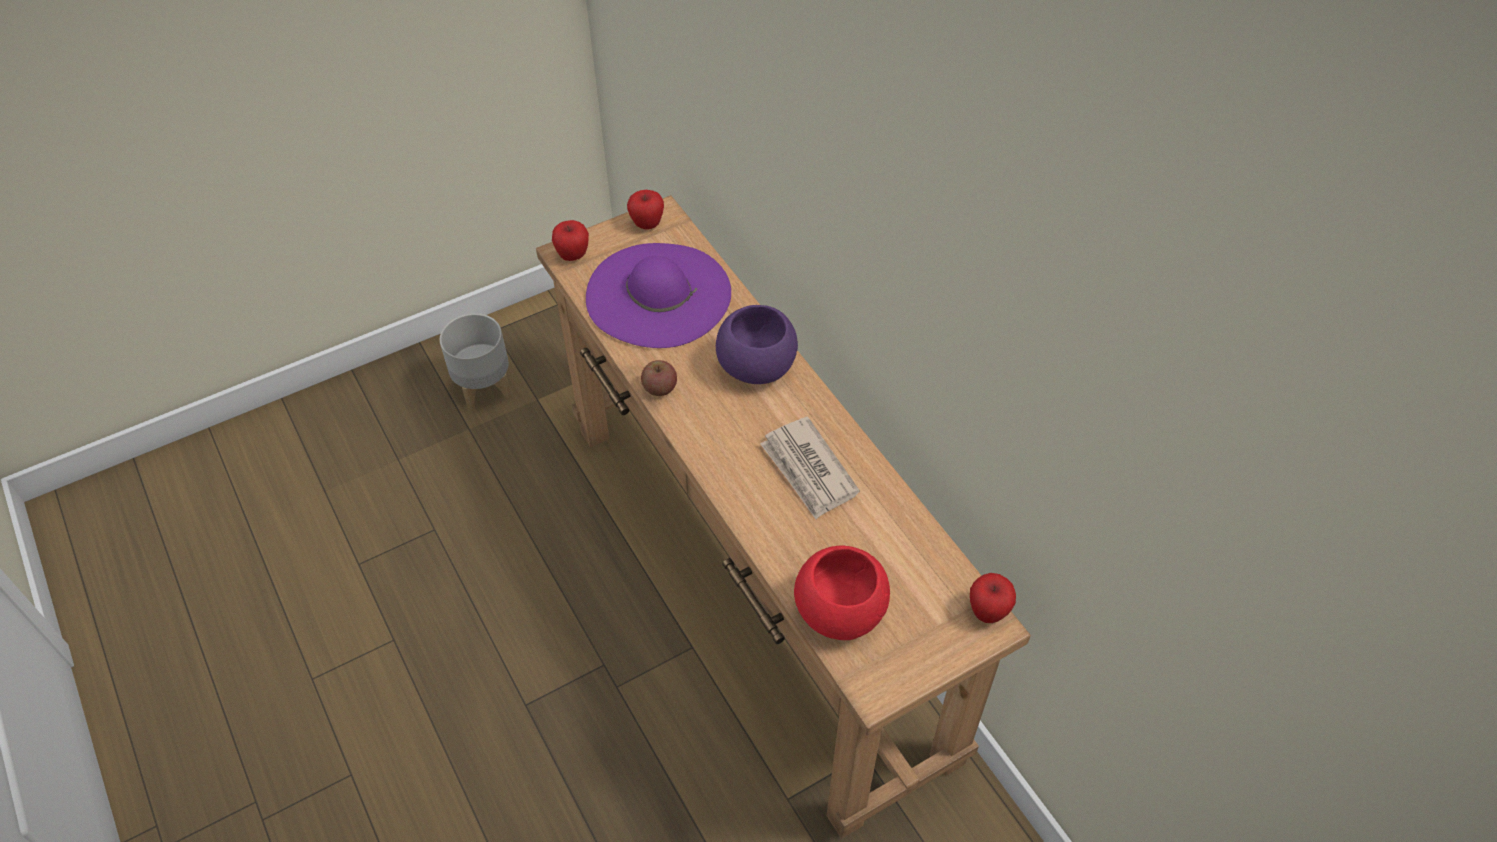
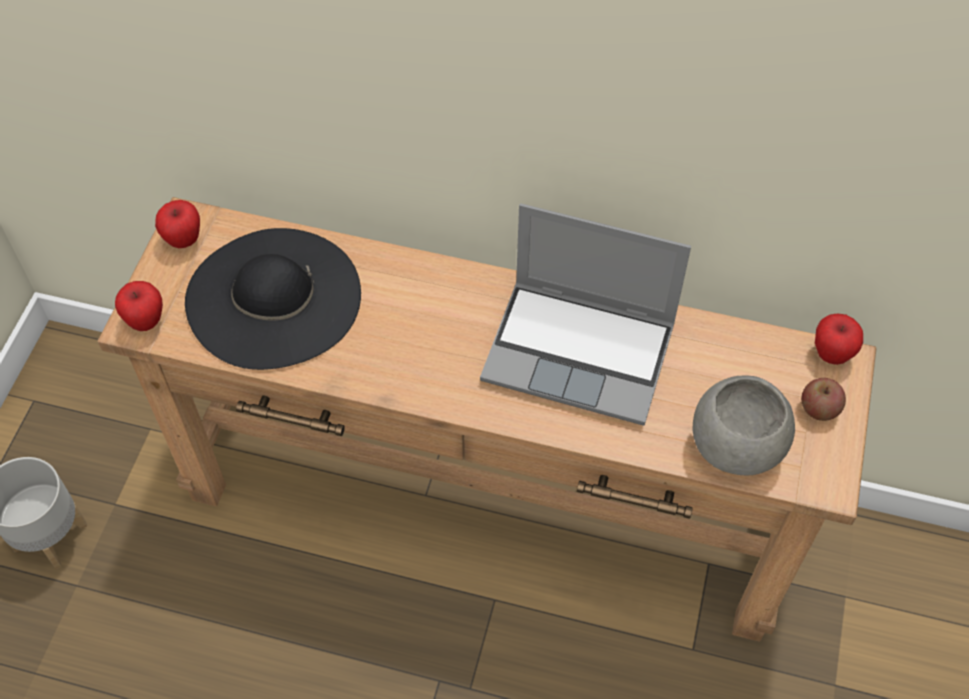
camera: 45 degrees left, 5 degrees up
(658, 294) = (273, 298): purple hat -> black hat
(660, 388) = (376, 381): apple -> apple (819, 408)
(756, 366) = (436, 297): purple bowl -> none
(808, 471) = (581, 352): newspaper -> laptop
(839, 611) = (735, 445): red bowl -> grey bowl

